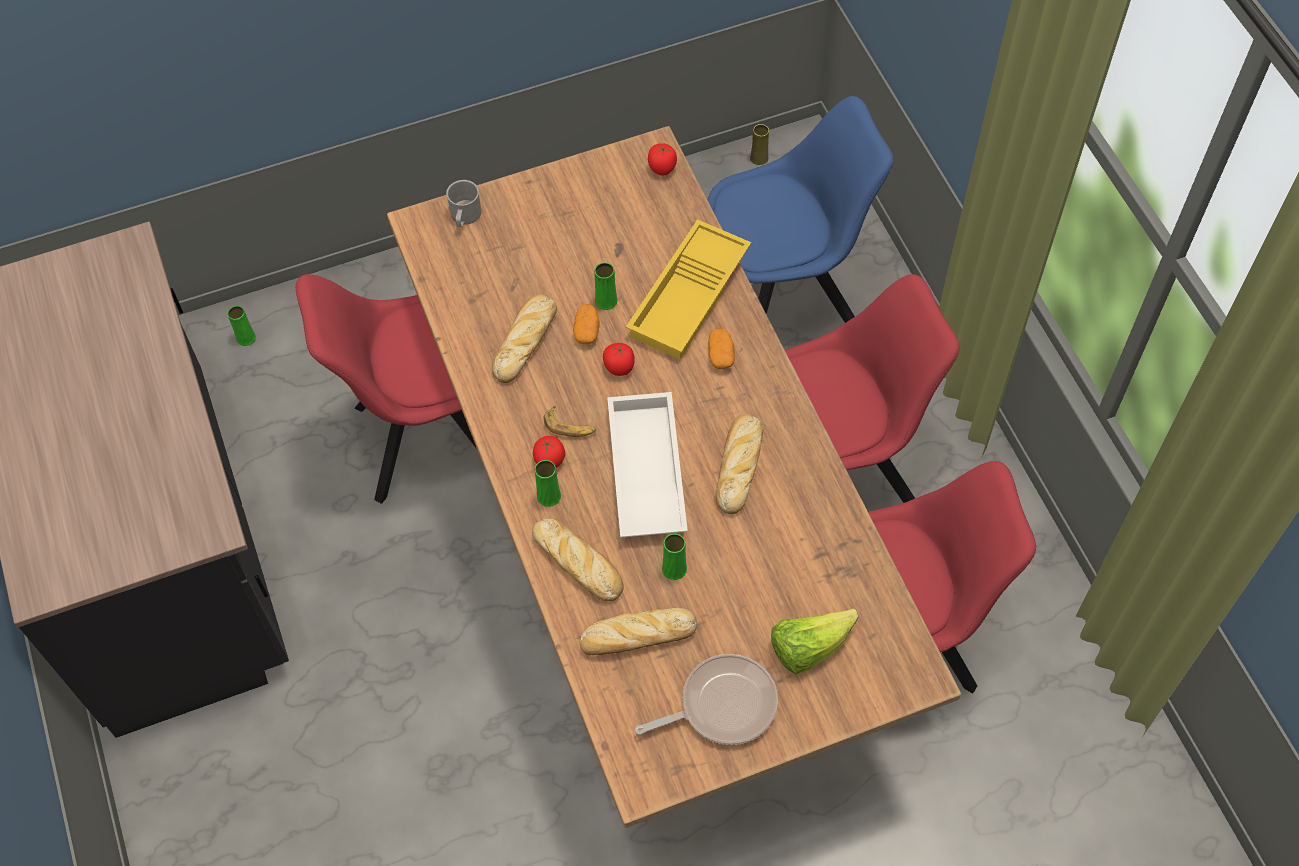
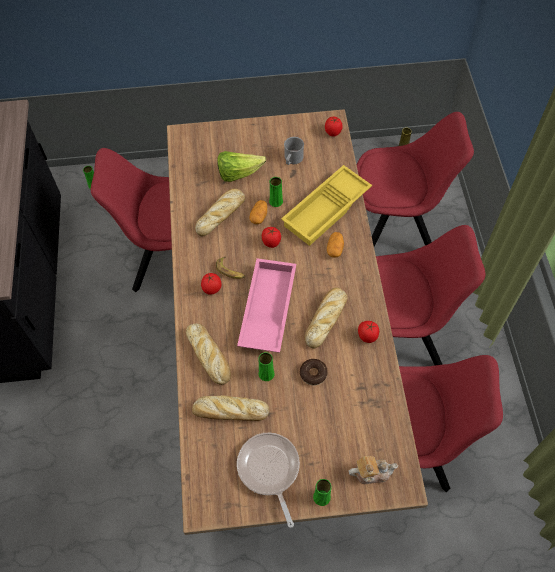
camera: 15 degrees right, 0 degrees up
(464, 217) = (210, 136): grey mug -> grey mug (292, 159)
(549, 496) = (204, 310): green vase -> green vase (321, 497)
(644, 471) = (266, 308): white tray -> pink tray
(722, 705) = (269, 470): frying pan -> frying pan turned 105 degrees counterclockwise
(744, 551) = (313, 374): none -> donut
(783, 304) = (394, 232): blue chair -> red chair
(808, 476) = (367, 336): none -> tomato
(808, 647) = (336, 446): lettuce -> lettuce (238, 173)
(869, 670) = (371, 472): none -> teapot

